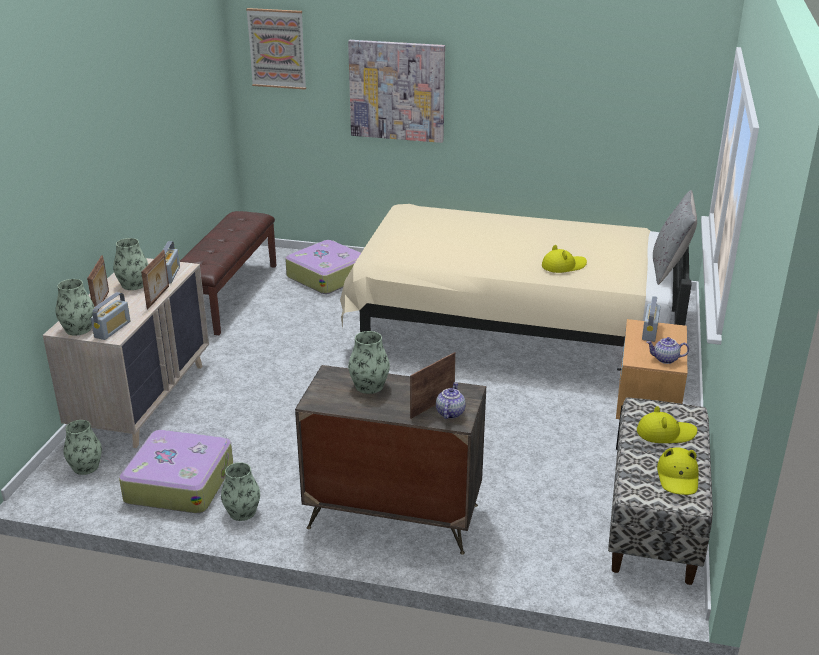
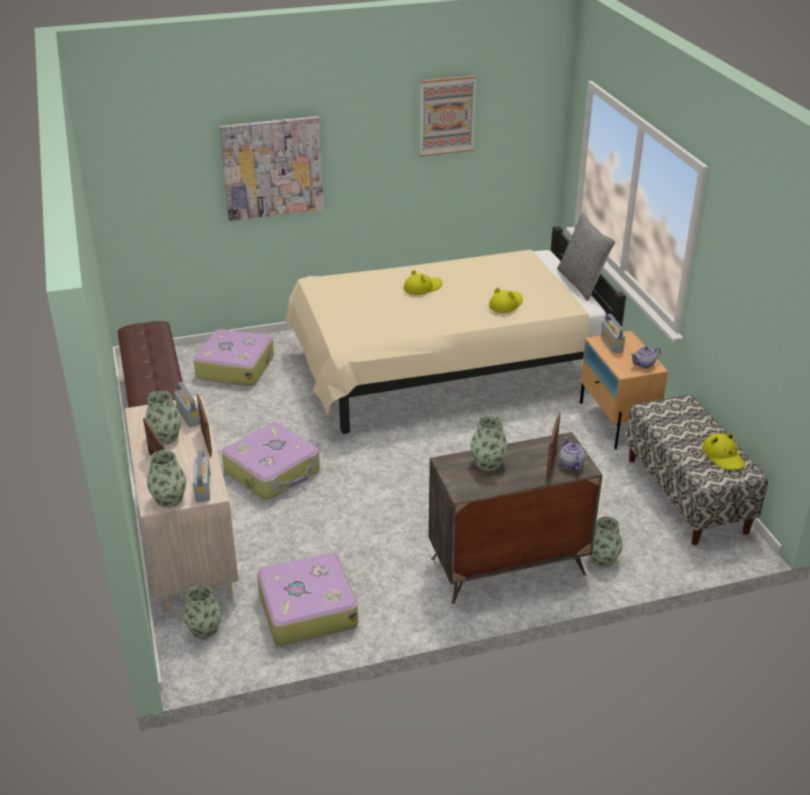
camera: 30 degrees left, 5 degrees up
(242, 512) = (387, 612): vase -> vase (602, 559)
(271, 364) = (273, 471): none -> suitcase
(277, 48) = (139, 147): picture -> picture (447, 115)
(665, 433) = (684, 425): yellow hat -> yellow hat (422, 288)

